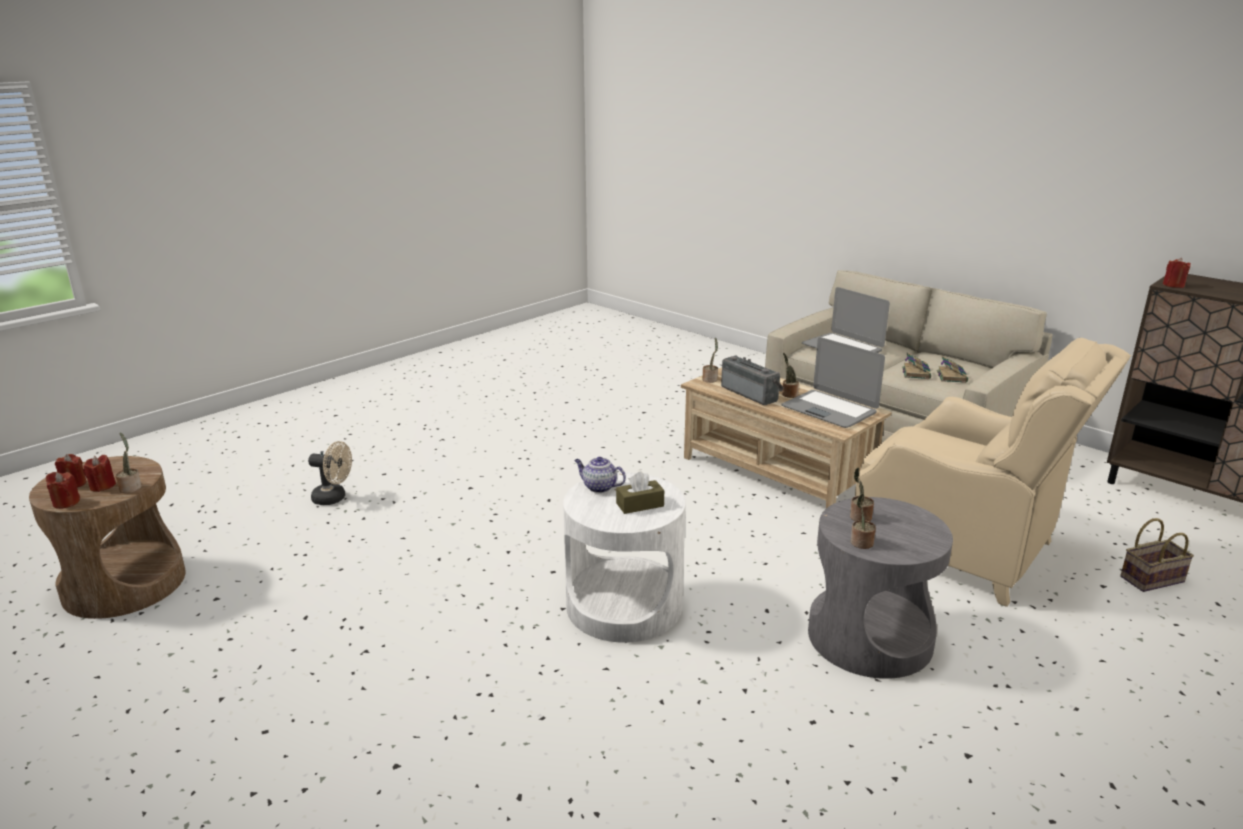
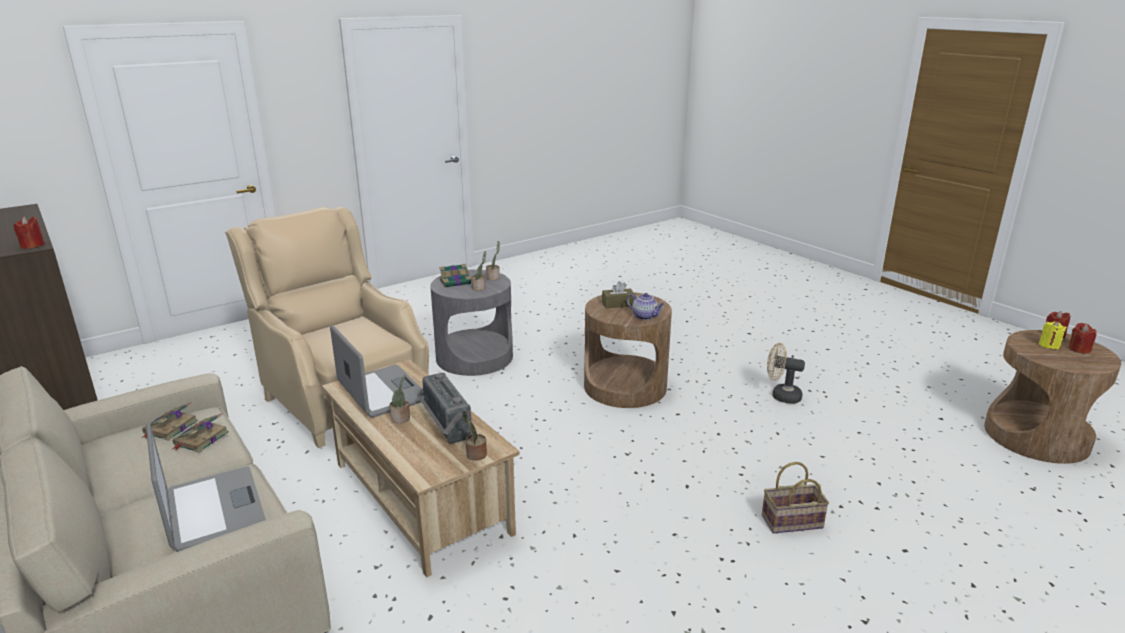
camera: 170 degrees left, 0 degrees up
(102, 486) = (1049, 345): red candle -> yellow candle
(131, 487) = (1022, 342): potted plant -> none
(334, 498) = (935, 514): beige fan -> beige fan (781, 396)
(623, 606) = (625, 386): white side table -> brown side table
(908, 527) = (456, 282): none -> book
(1152, 578) = (244, 370): basket -> basket (791, 522)

